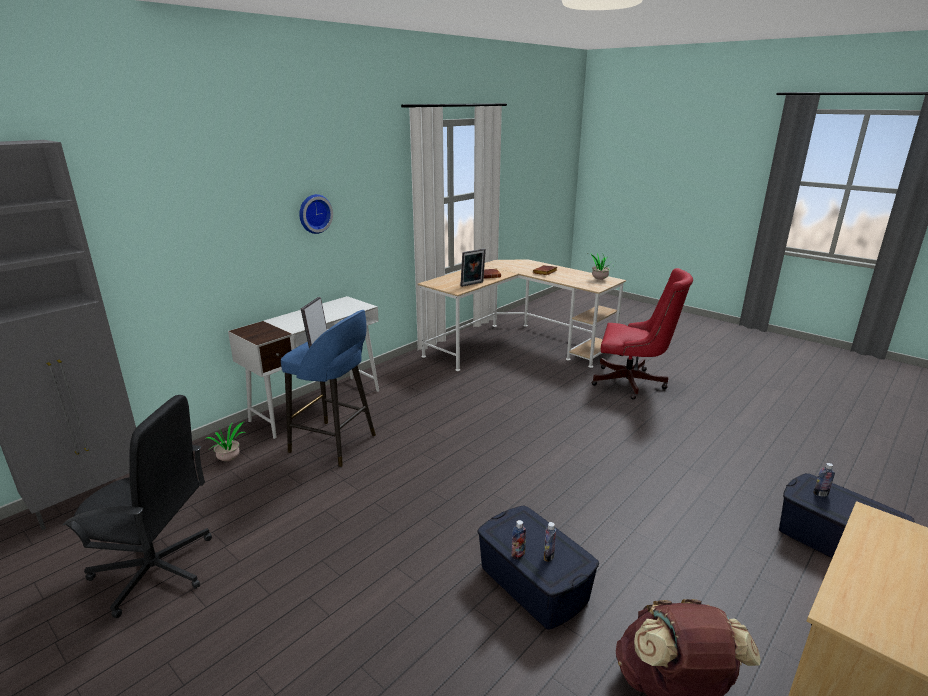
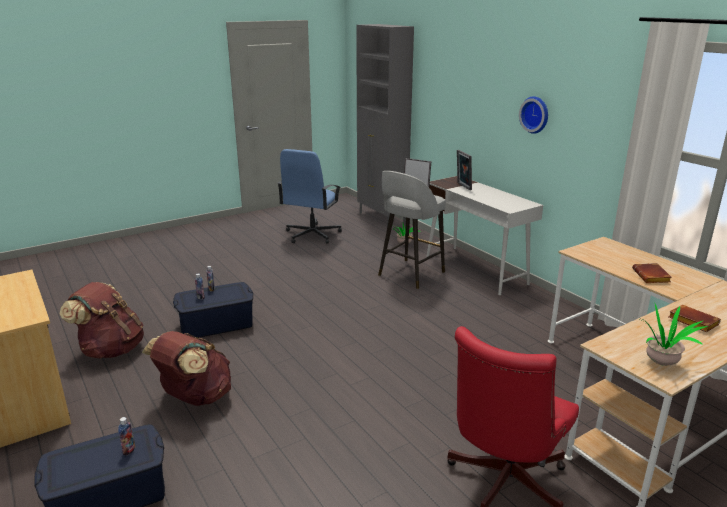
camera: 105 degrees right, 0 degrees up
(155, 570) = (312, 235): black office chair -> blue office chair
(335, 444) = (410, 274): blue stool -> grey stool
(472, 284) = (604, 262): picture frame -> picture frame (463, 186)
(683, 541) = (195, 397): none -> brown backpack

